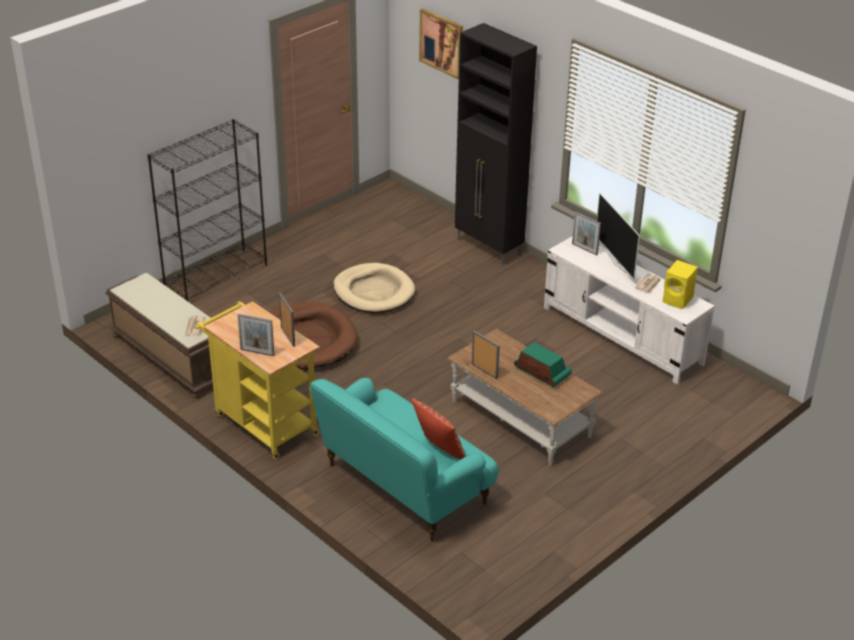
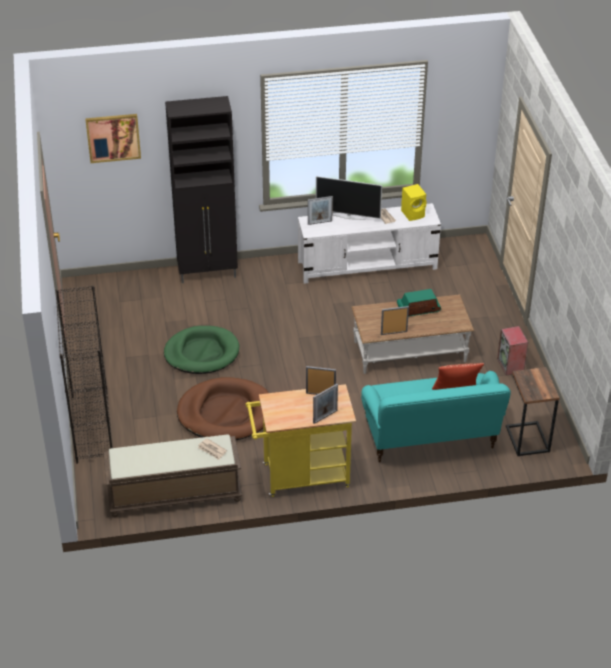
camera: 55 degrees left, 5 degrees up
(374, 292) = (202, 353): beige dog bed -> green dog bed
(472, 563) = (526, 439): none -> side table
(581, 502) = (511, 365): none -> speaker

